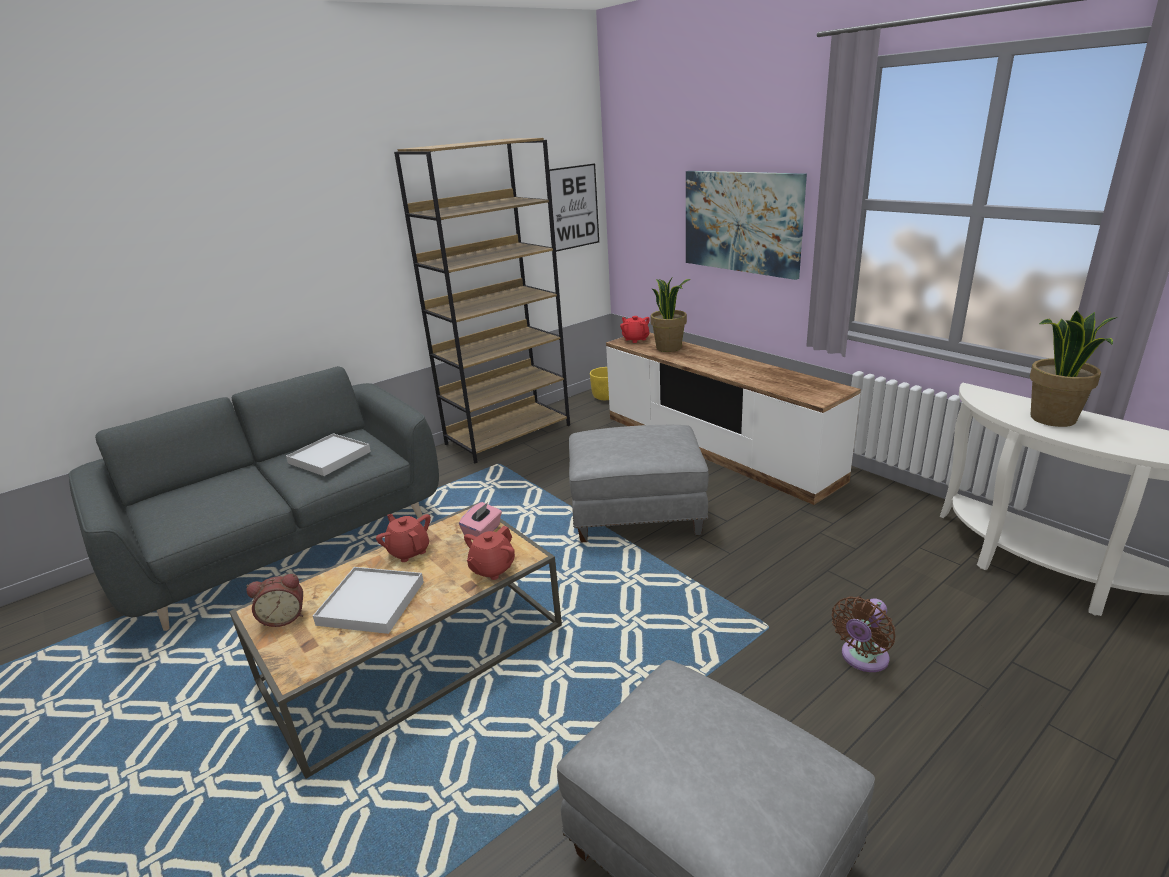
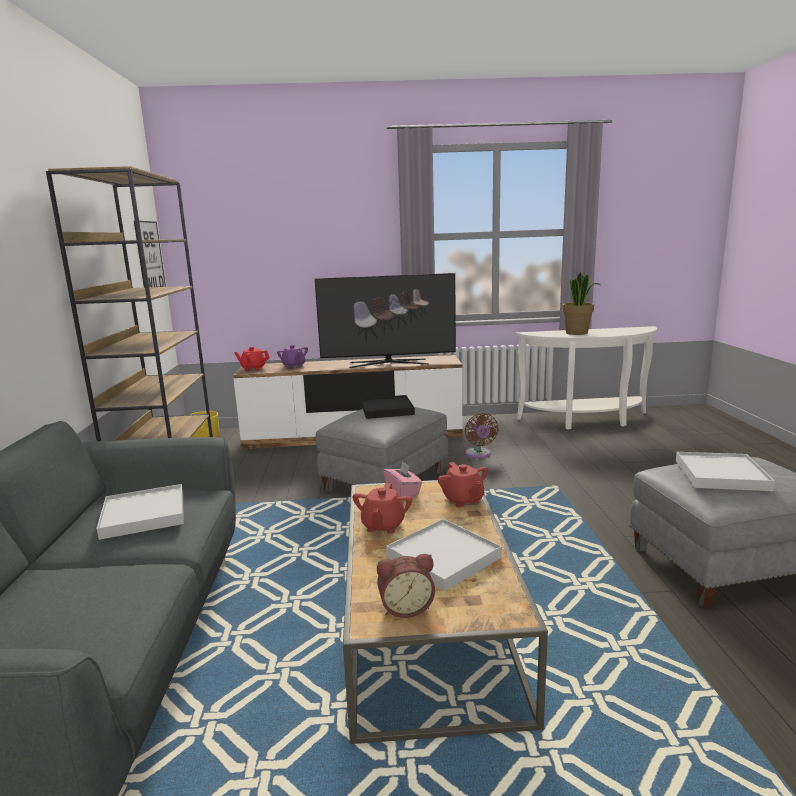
camera: 55 degrees left, 10 degrees down
(284, 617) = (406, 607): alarm clock -> alarm clock turned 60 degrees clockwise
(409, 551) = (383, 526): red teapot -> red teapot turned 75 degrees counterclockwise
(646, 437) = (387, 410): none -> black tray
(669, 348) = (293, 366): potted plant -> purple teapot
(688, 733) = (720, 475): none -> white tray
(742, 222) = (327, 259): picture -> none
(753, 375) = (388, 363): none -> television
(862, 658) = (606, 475): brown fan -> brown fan (479, 455)

